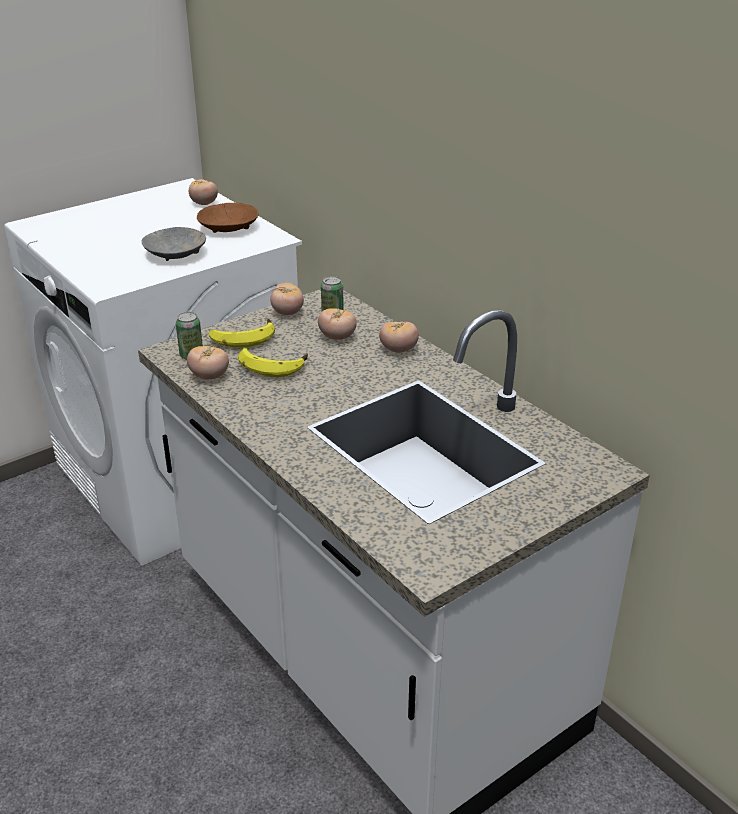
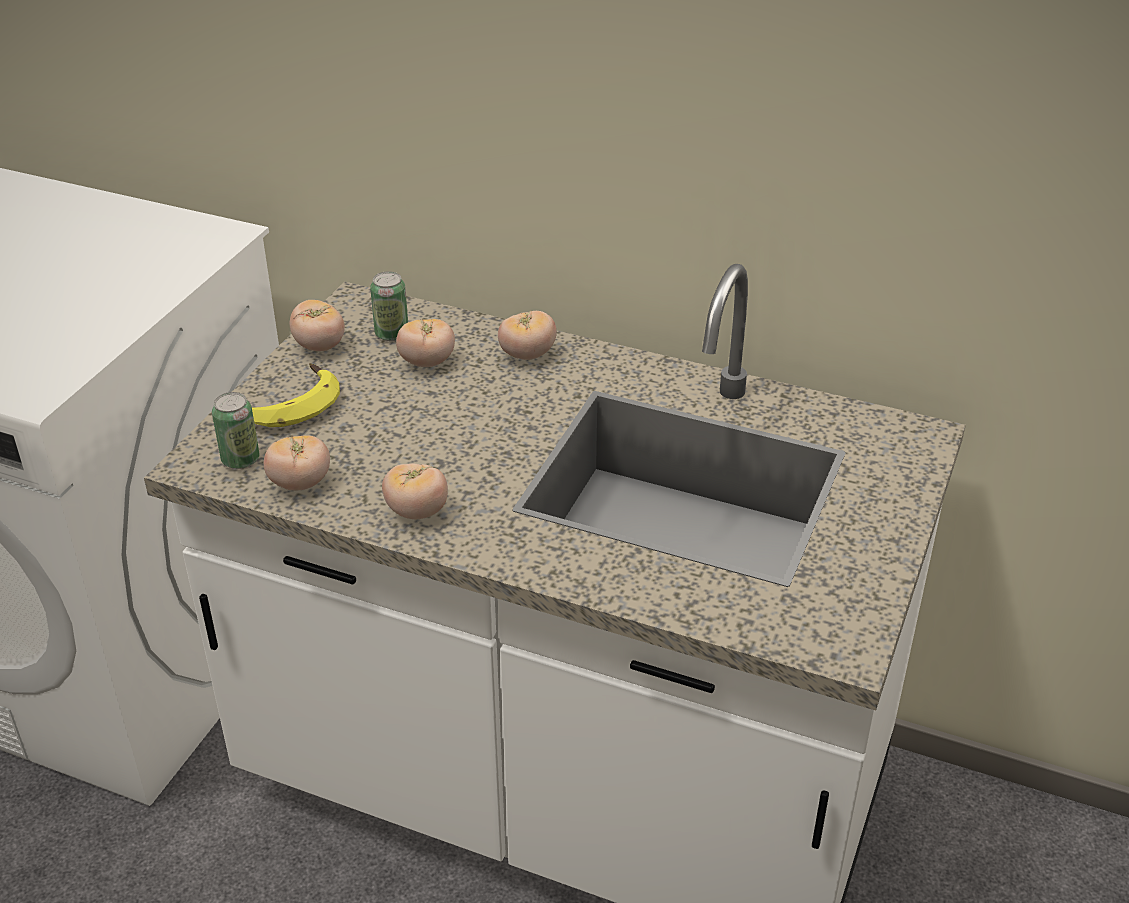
camera: 30 degrees left, 5 degrees up
(176, 254) = (91, 302): grey bowl -> none
(204, 204) = (49, 204): tomato -> tomato (417, 511)
(228, 227) = (132, 235): brown bowl -> none
(272, 365) = (377, 435): banana -> none

